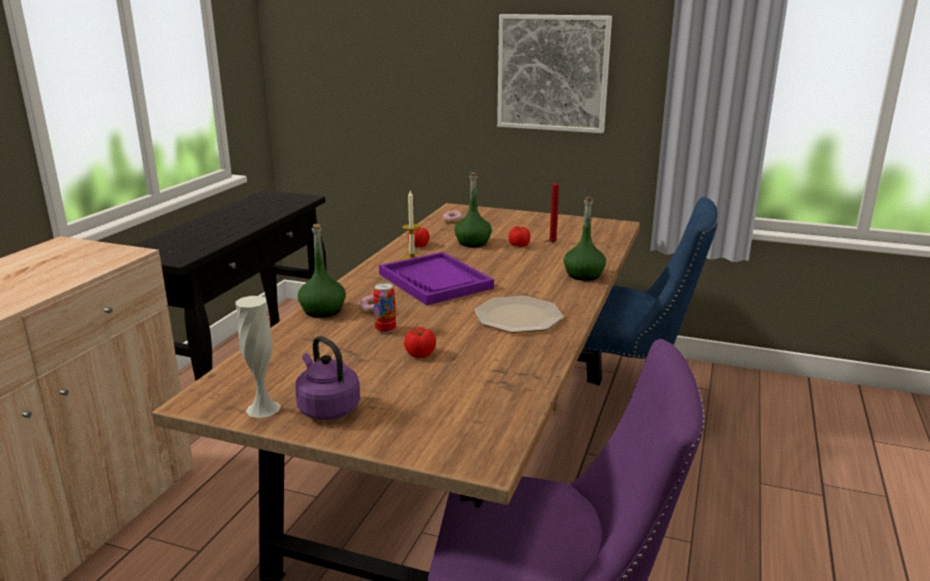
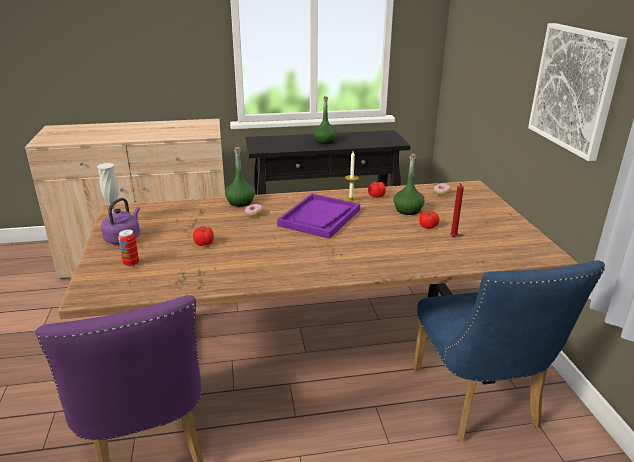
camera: 60 degrees right, 5 degrees up
(385, 330) = (229, 225): can -> can (131, 264)
(517, 316) = (289, 258): plate -> none
(583, 275) = (398, 264): green bottle -> green bottle (325, 141)

